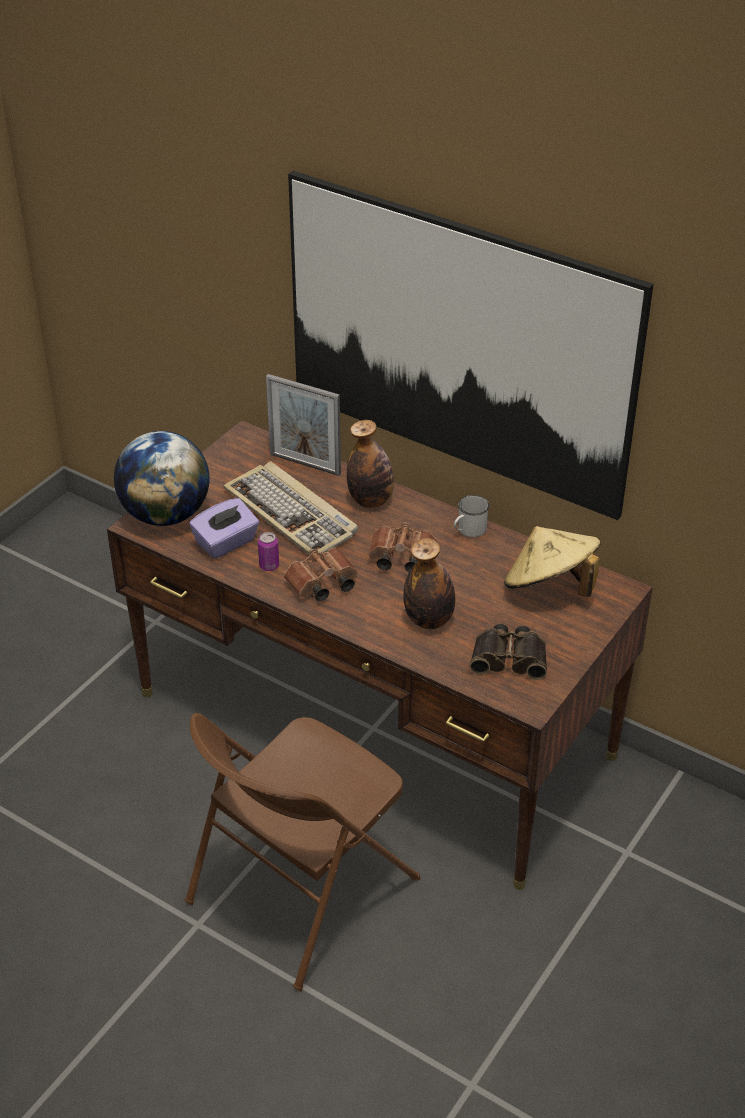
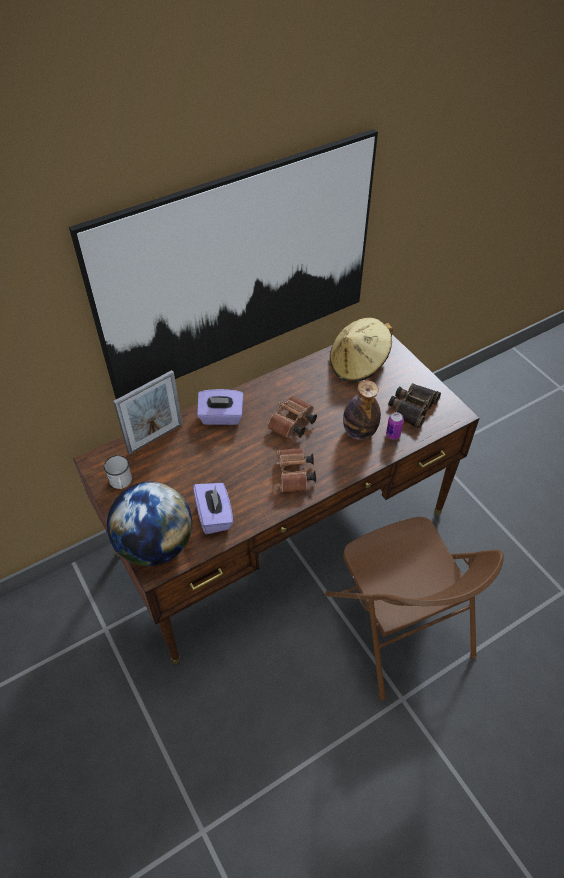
camera: 65 degrees left, 10 degrees up
(269, 566) = (256, 498): can -> can (393, 434)
(292, 514) = (207, 465): keyboard -> none
(370, 500) = (221, 417): bottle -> purple tissue box
(468, 530) = (284, 380): white mug -> white mug (121, 483)

